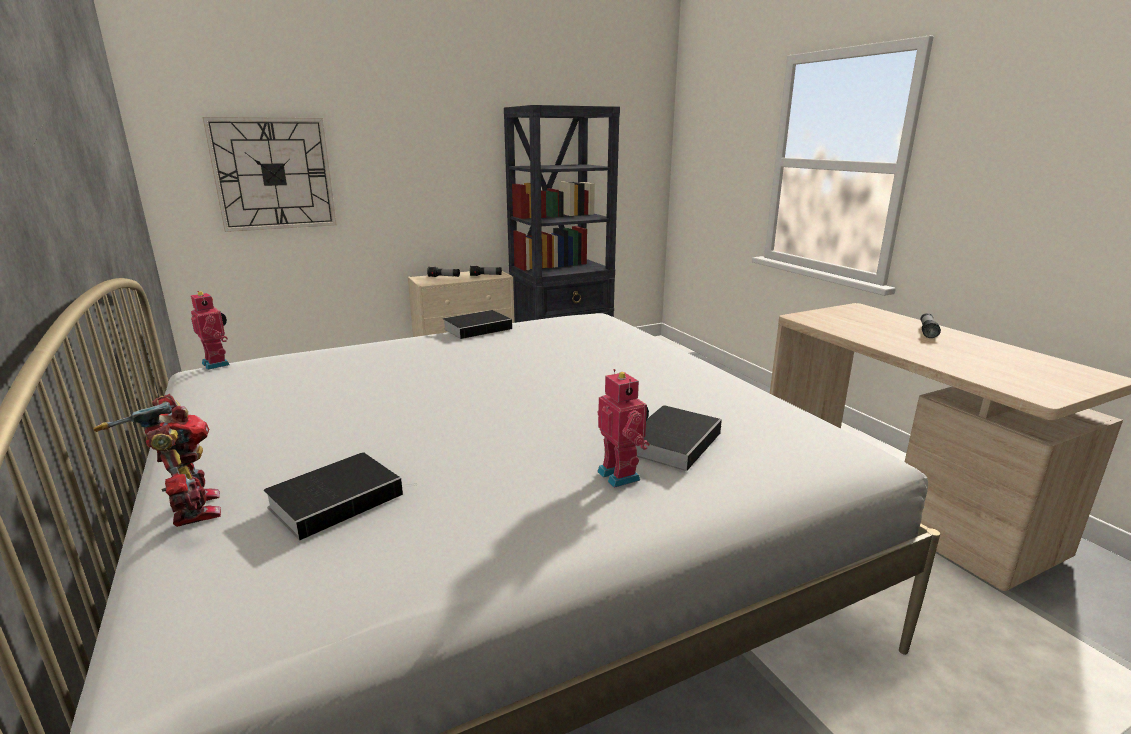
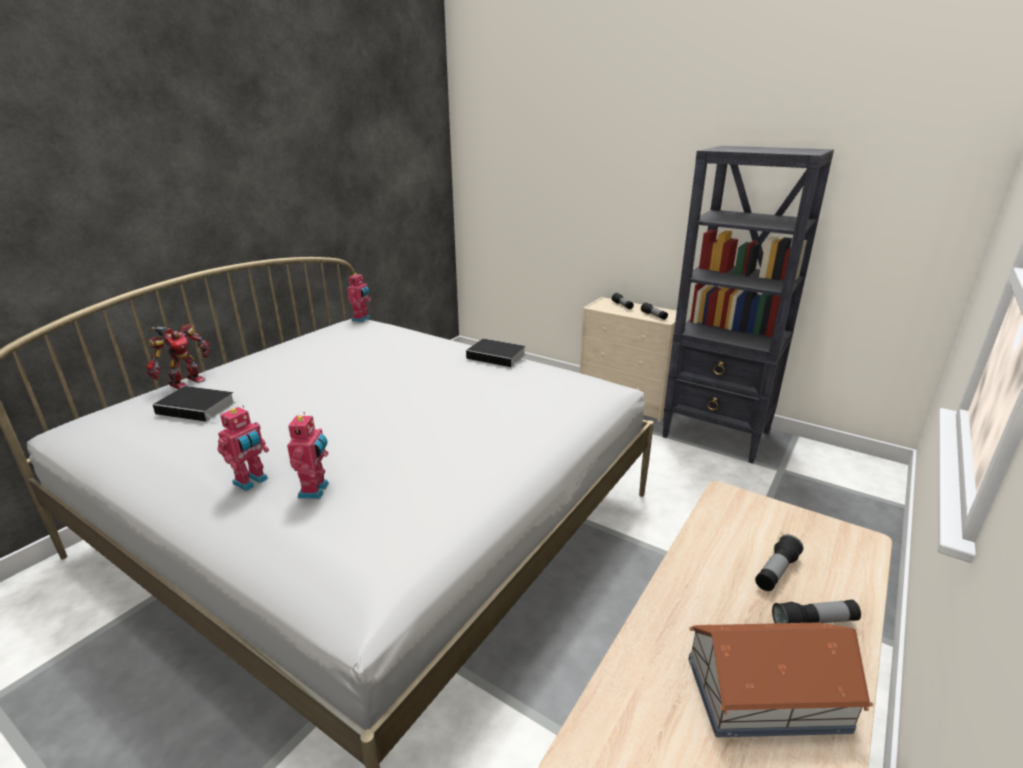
camera: 60 degrees right, 5 degrees up
(273, 174) = (522, 193): wall clock -> none
(674, 441) = (315, 490): book -> toy robot
(882, 327) = (776, 572): none -> flashlight
(981, 352) = (764, 692): none -> toy house

